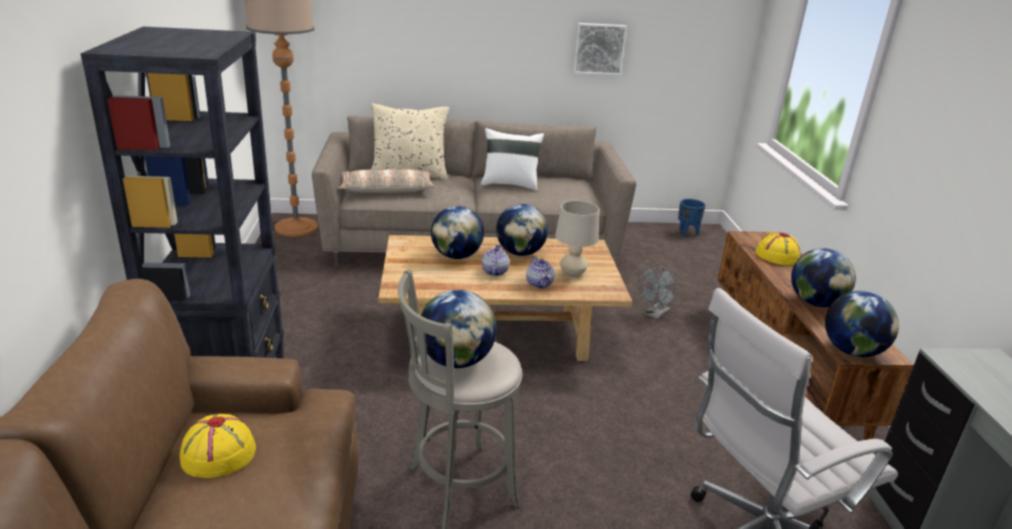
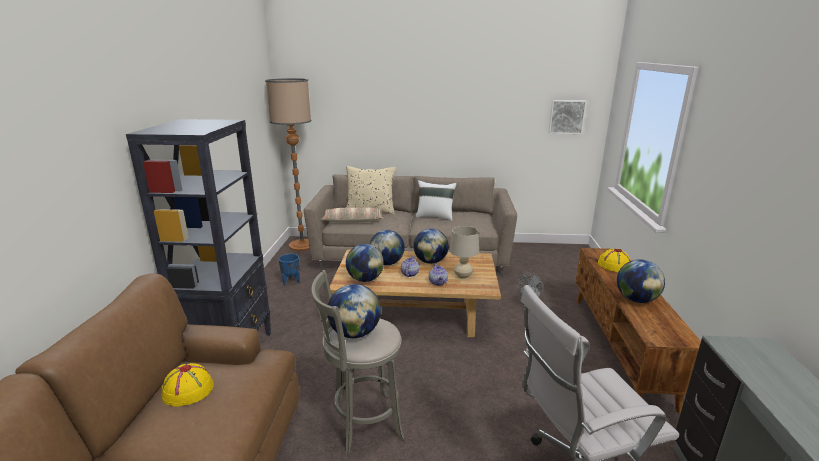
camera: 10 degrees right, 5 degrees down
(599, 48) = (496, 127): picture -> picture (566, 117)
(686, 233) = (562, 250): blue planter -> blue planter (291, 281)
(852, 351) = (658, 336): globe -> globe (365, 279)

